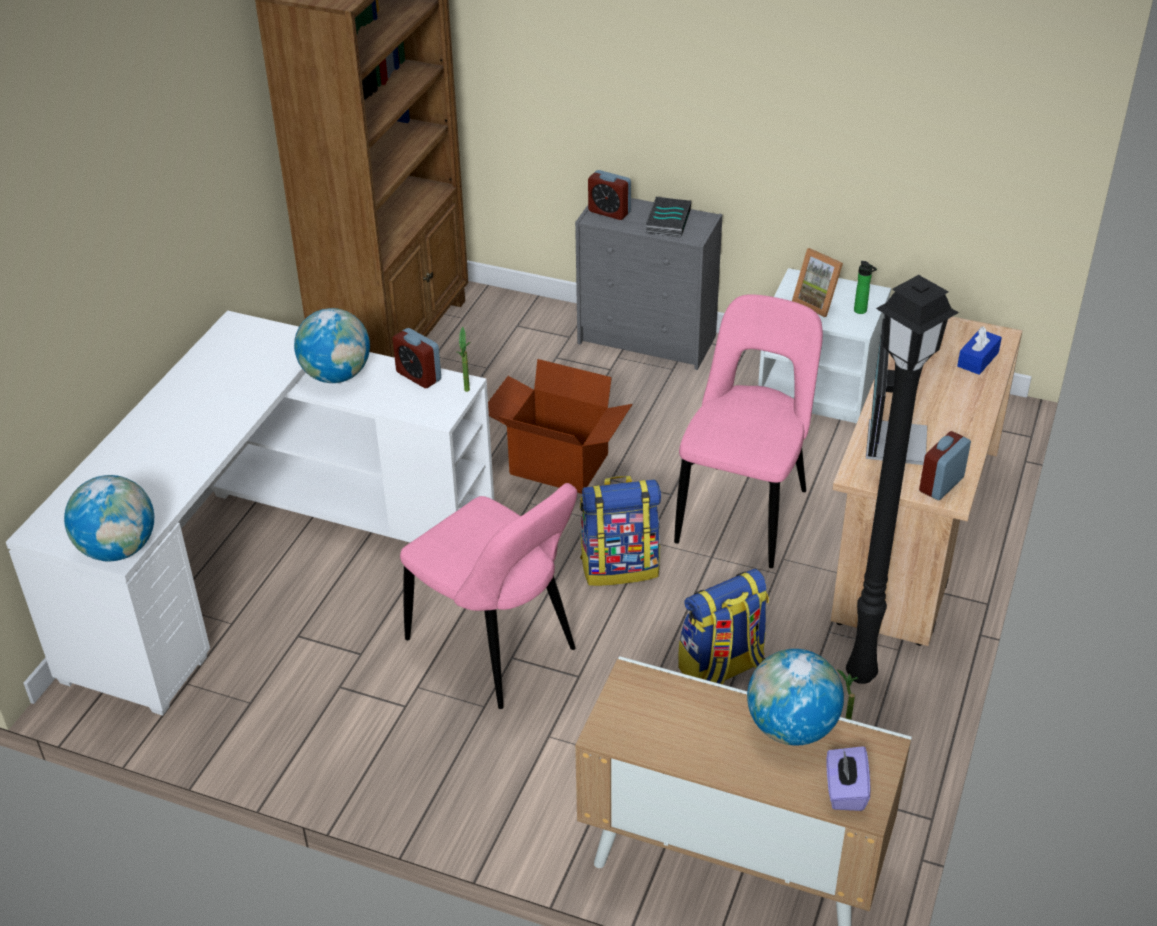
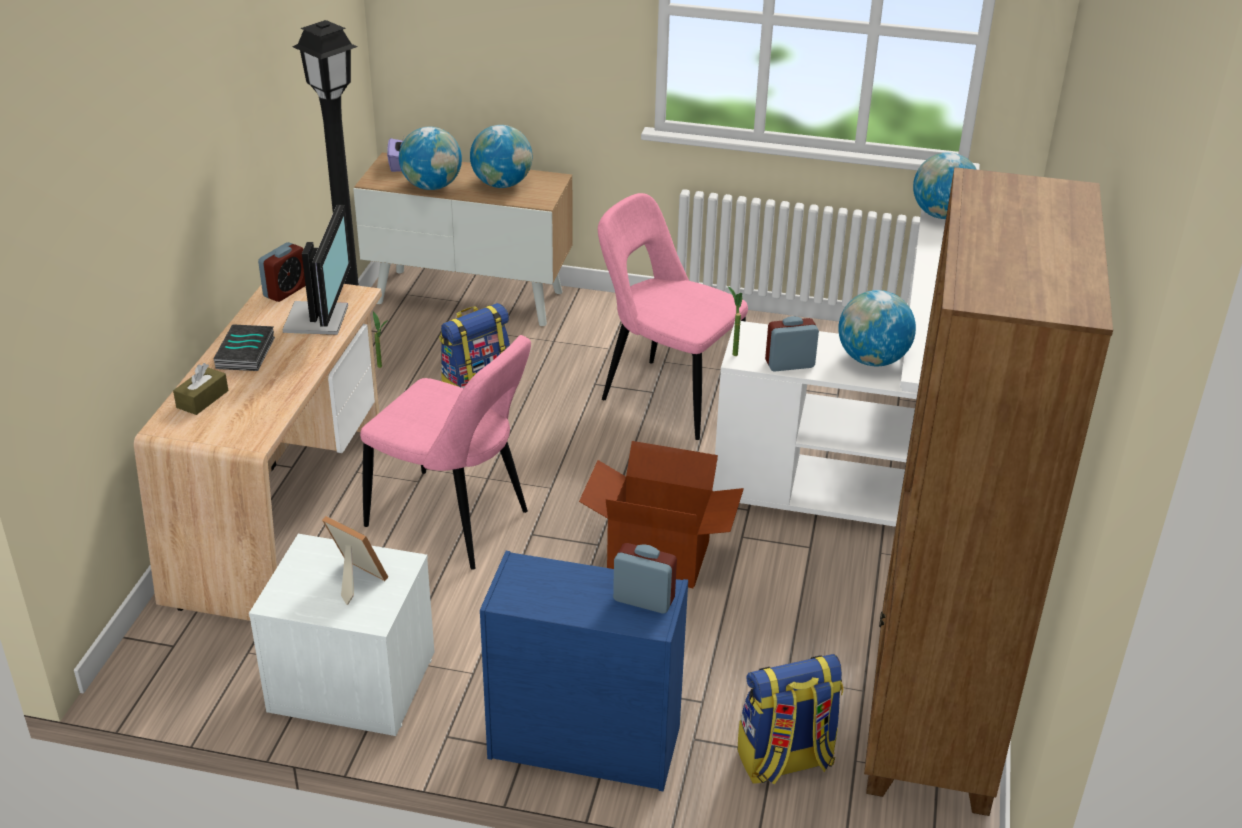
camera: 170 degrees right, 5 degrees down
(418, 376) = (789, 364): alarm clock -> alarm clock turned 45 degrees counterclockwise
(620, 566) = (574, 463): backpack -> backpack (785, 761)
(648, 340) = (582, 742): grey dresser -> blue dresser
(667, 221) = (558, 591): book -> book (246, 353)
(685, 724) = (502, 184): none -> globe
(745, 511) = (453, 522): pink chair -> pink chair turned 75 degrees counterclockwise
(861, 311) = (298, 571): bottle -> none
(978, 359) = (202, 399): blue tissue box -> brown tissue box

